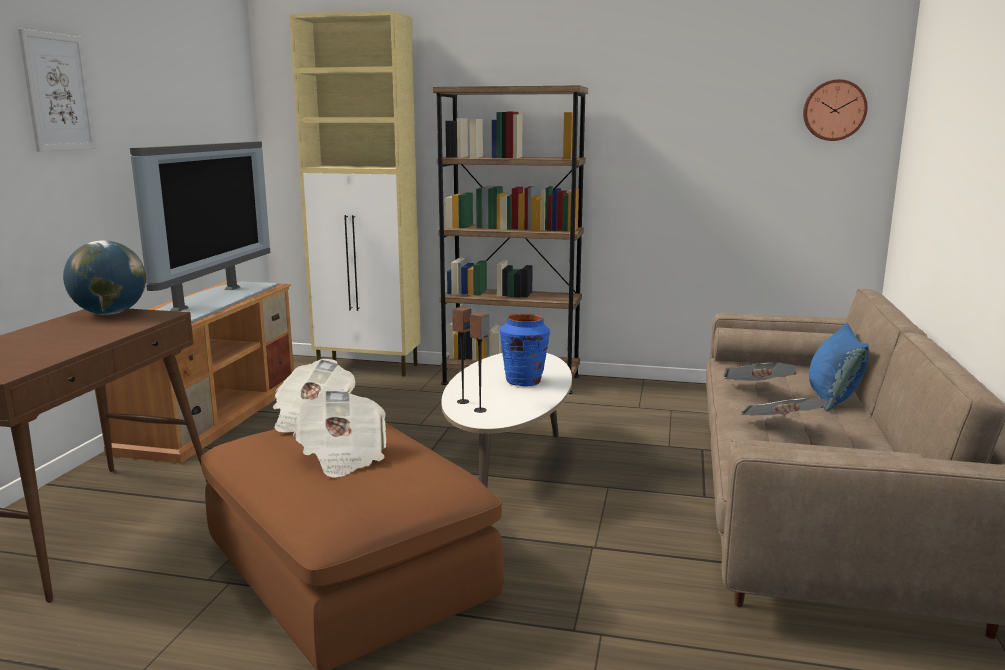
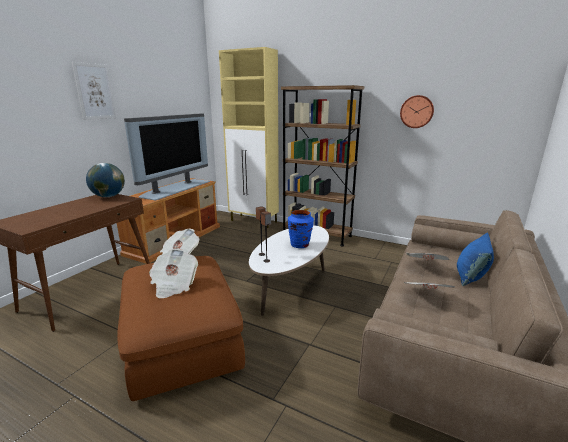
camera: 15 degrees right, 5 degrees up
(834, 110) = (509, 99): wall clock -> wall clock (417, 111)

